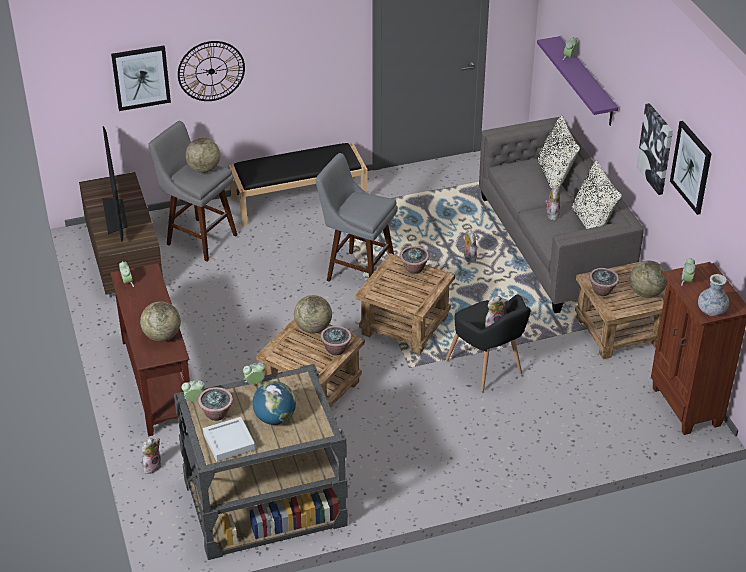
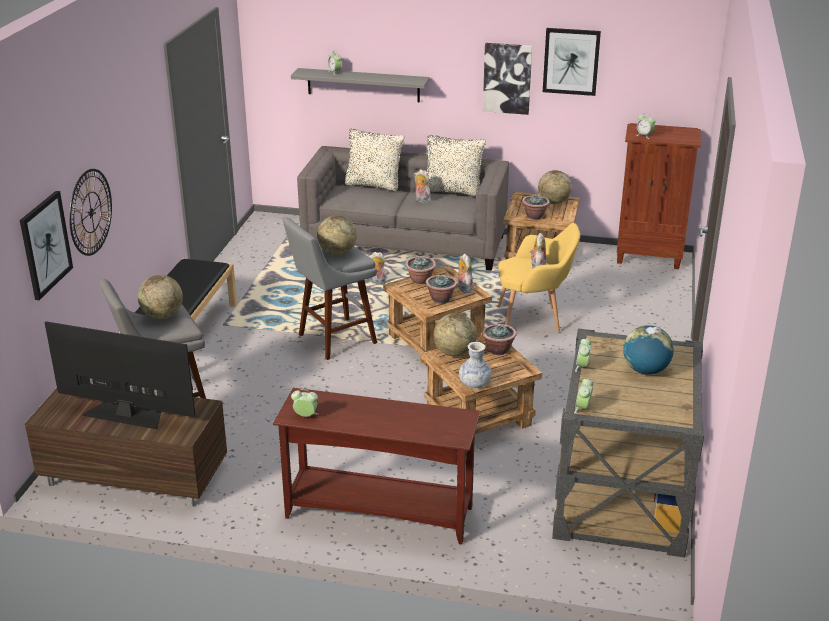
camera: 60 degrees left, 10 degrees down
(152, 466) = (513, 555): plush toy -> plush toy (463, 288)
(162, 336) = (426, 417): globe -> globe (337, 252)
(216, 414) = (615, 401): potted plant -> potted plant (441, 299)
(229, 442) = (666, 405): grey tray -> none
(488, 369) = (533, 320): black armchair -> yellow armchair
(586, 82) = (363, 85): purple shelf -> grey shelf
(711, 310) = (688, 138): vase -> vase (475, 384)

